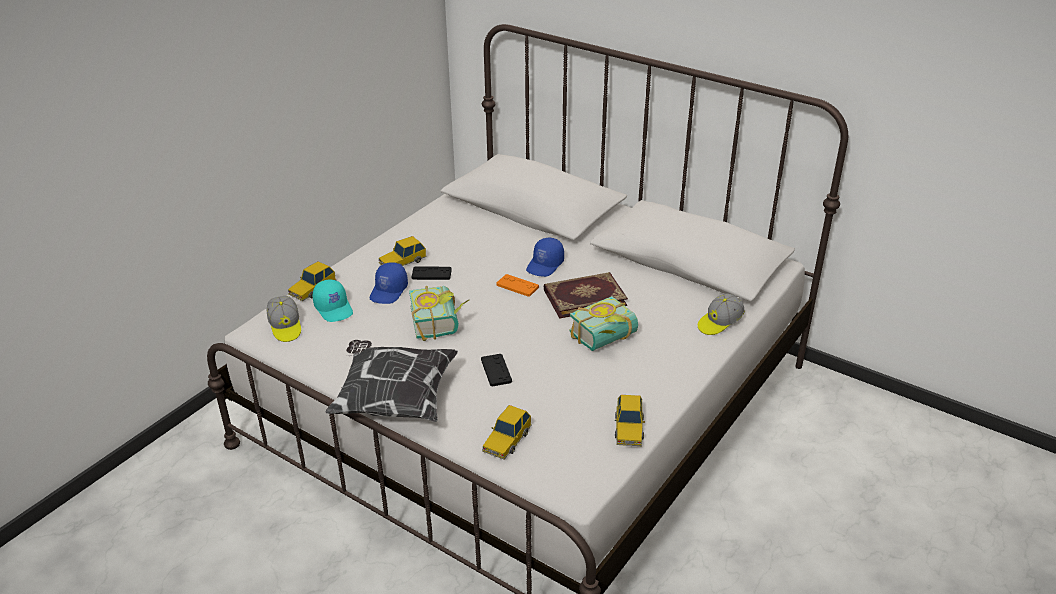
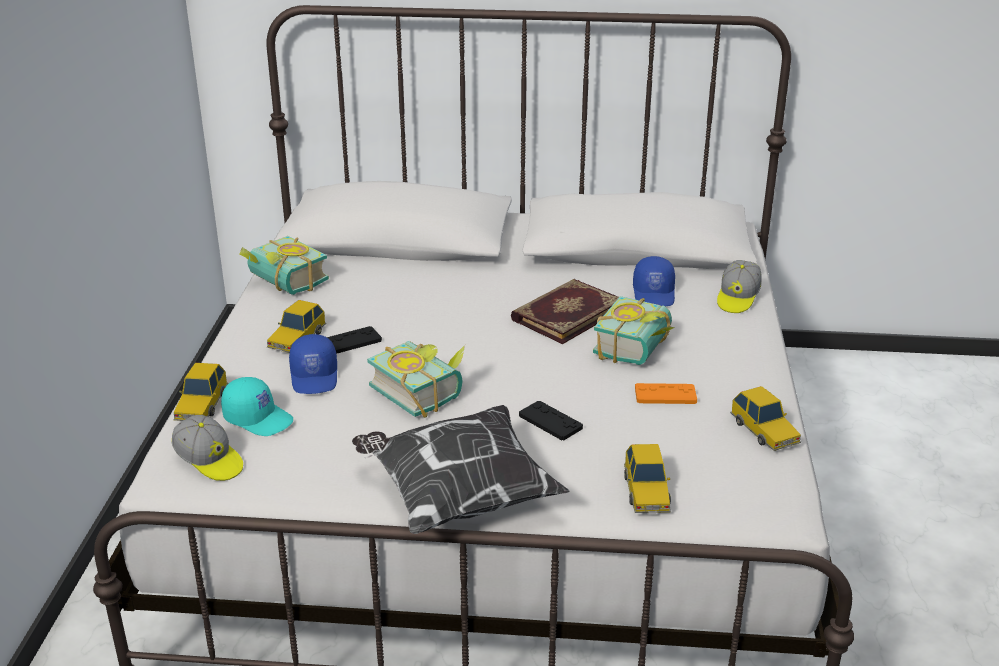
camera: 30 degrees left, 5 degrees down
(429, 220) = (282, 284): none -> book
(517, 286) = (475, 325): orange game controller -> orange game controller (665, 395)
(545, 265) = (484, 294): blue cap -> blue cap (654, 294)

